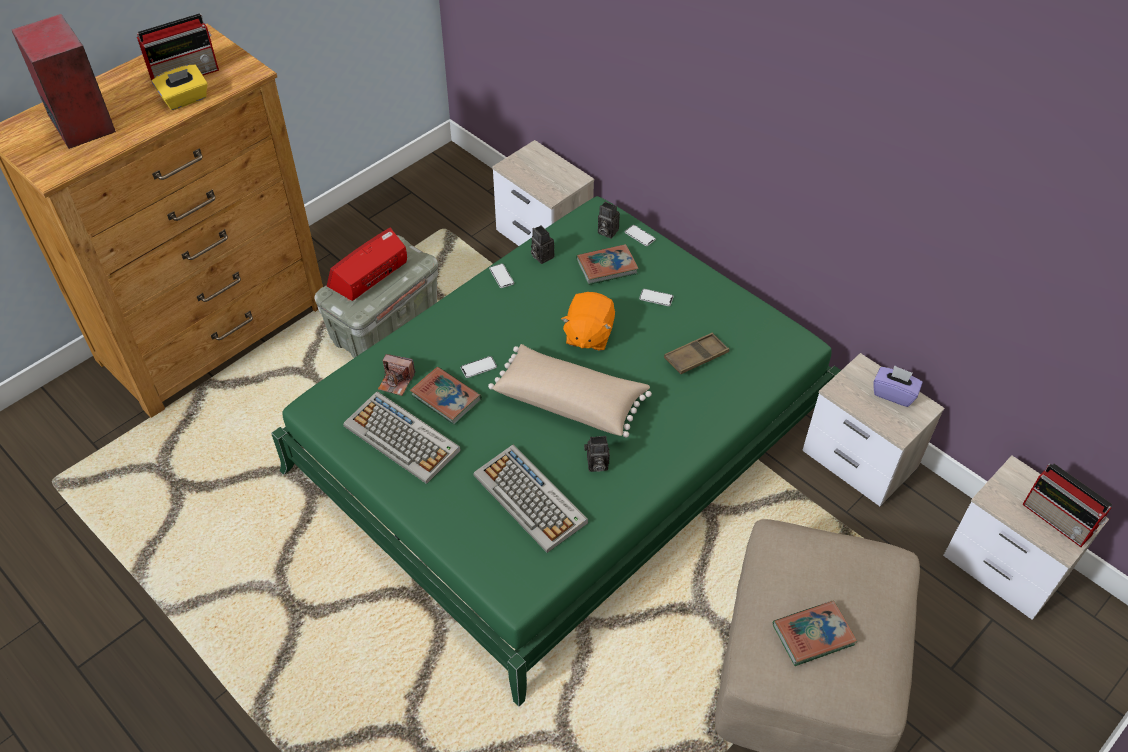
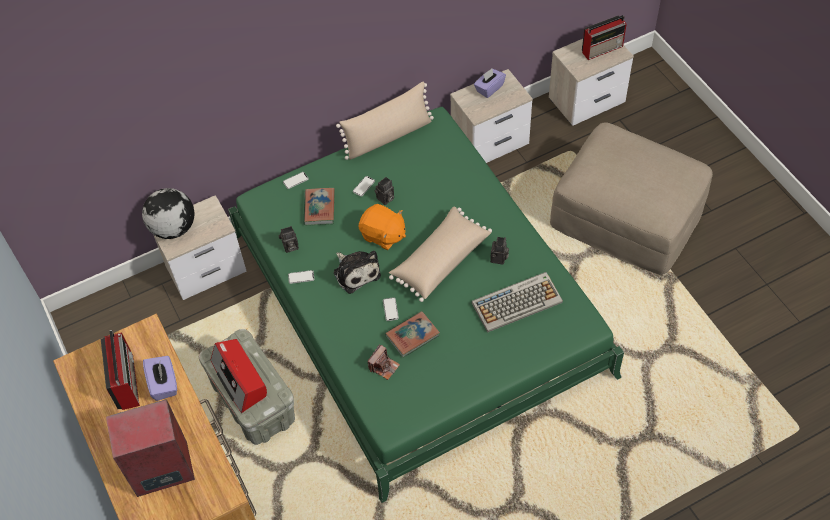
camera: 70 degrees left, 5 degrees up
(185, 99) = (164, 384): yellow tissue box -> purple tissue box
(403, 438) = (440, 371): keyboard -> none
(524, 322) = (356, 272): none -> plush toy
(535, 159) = (173, 228): none -> globe
(606, 231) = (282, 200): camera -> camera (385, 199)
(696, 357) = (428, 178): brown tray -> none
(748, 302) = (388, 136): none -> beige pillow
(813, 635) = (652, 183): book -> none

